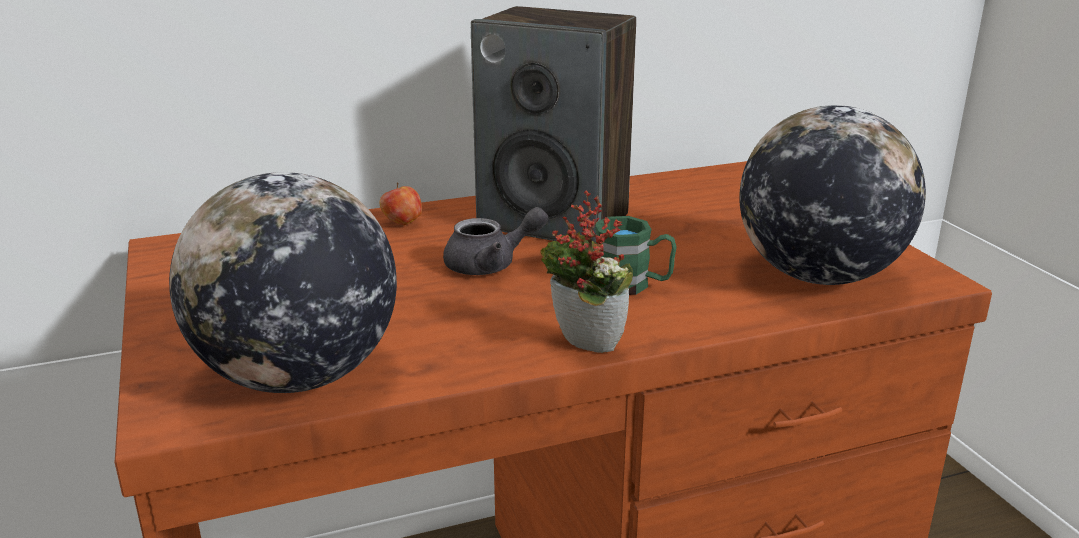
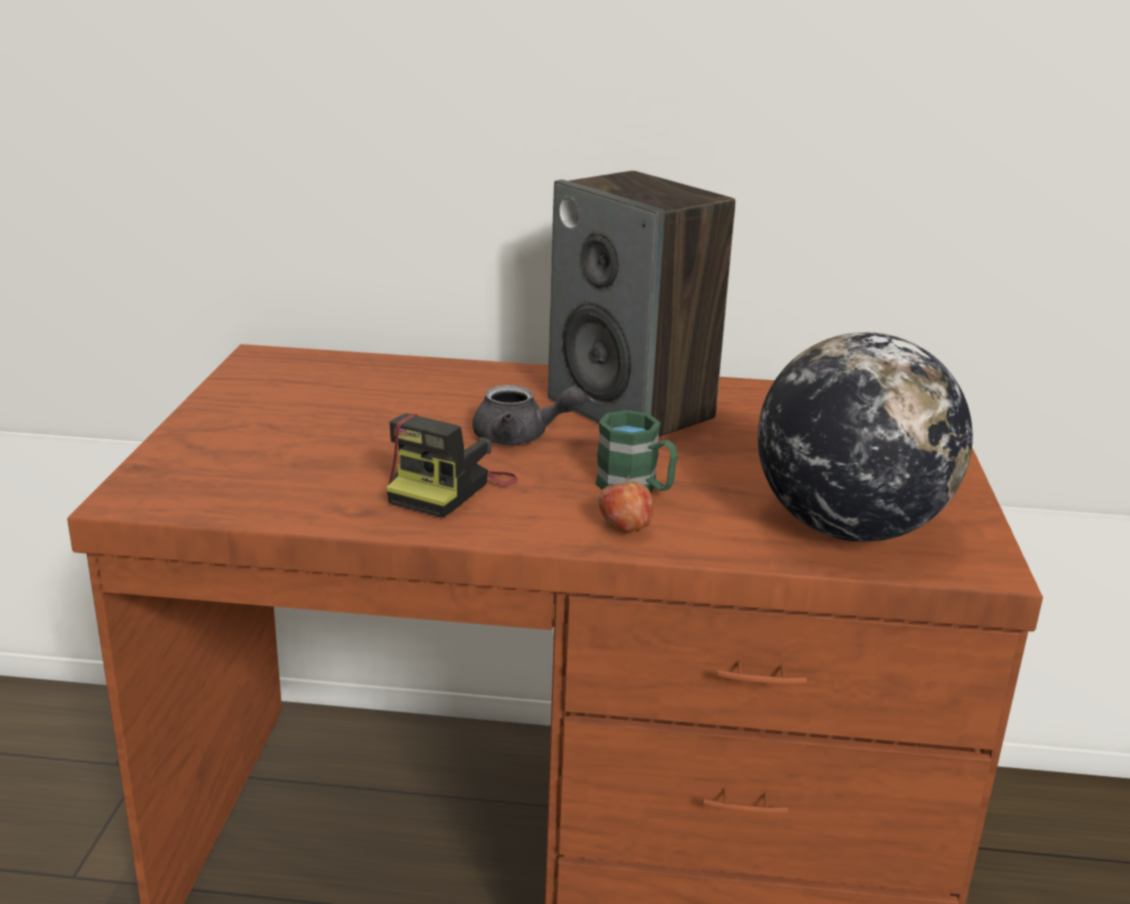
camera: 25 degrees right, 0 degrees up
(298, 376) = (254, 491): globe -> none
(402, 223) = (482, 379): apple -> apple (624, 529)
(480, 325) = (449, 489): none -> camera
(582, 347) = (519, 532): potted plant -> none

